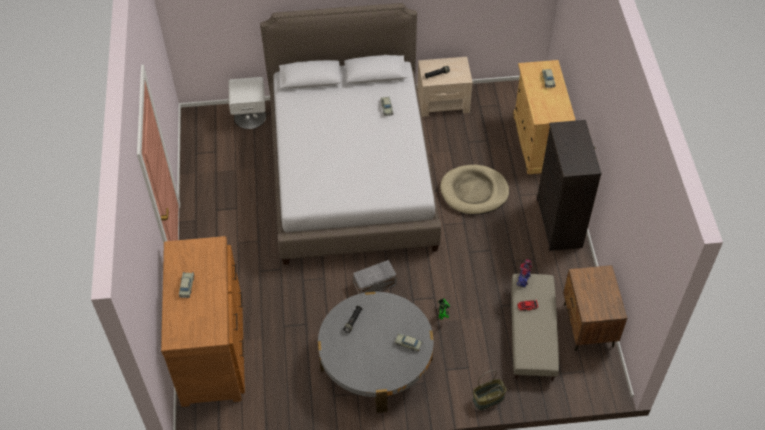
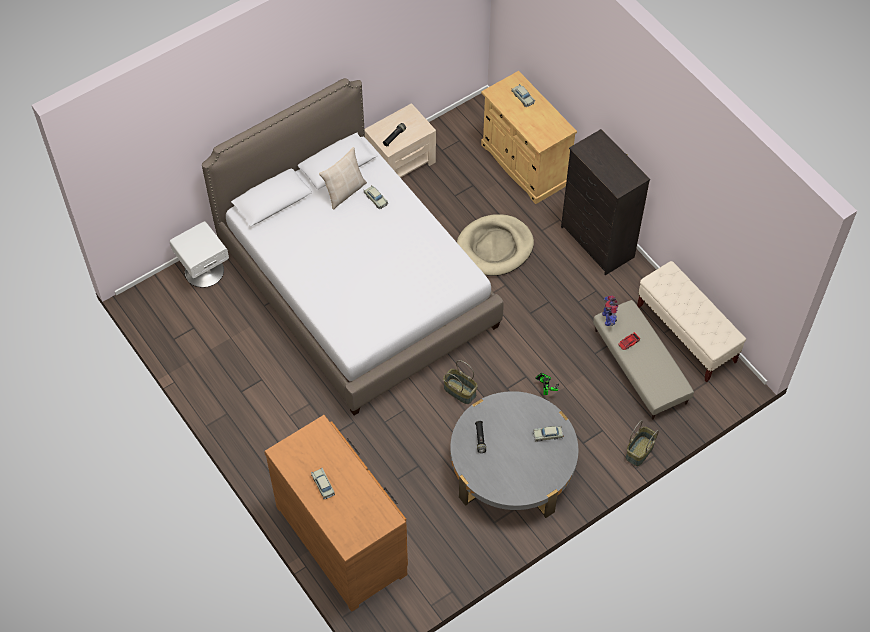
camera: 30 degrees left, 5 degrees up
(367, 93) = (344, 191): none -> beige pillow
(375, 284) = (460, 391): grey storage box -> basket
(587, 326) = (686, 334): brown nightstand -> beige bench

